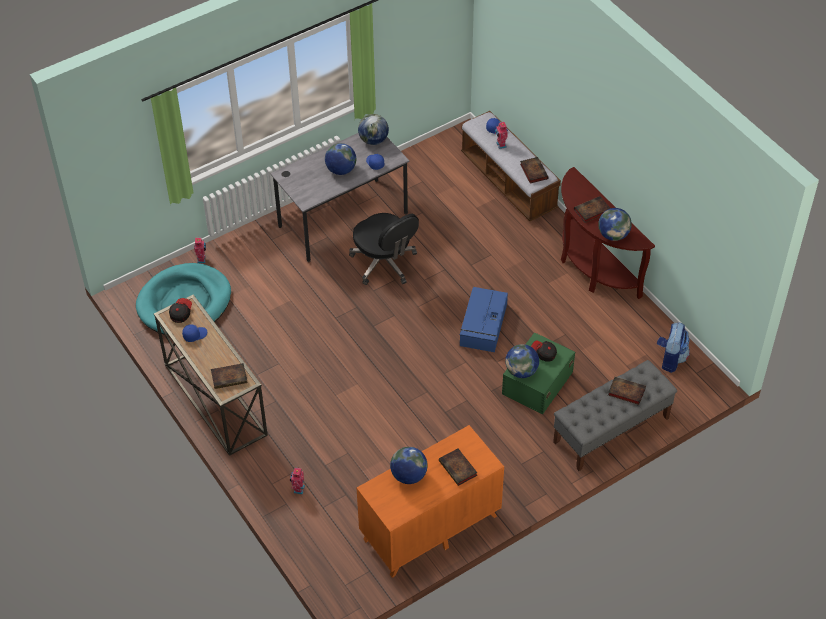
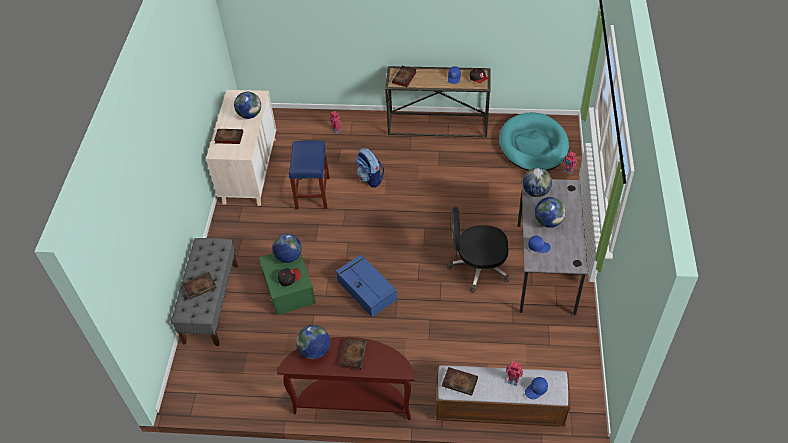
camera: 130 degrees right, 0 degrees up
(373, 140) = (567, 260): globe -> globe (535, 192)
(409, 446) = (312, 192): none -> blue stool
(430, 528) = (250, 170): orange dresser -> beige dresser
(670, 359) = (223, 386): backpack -> backpack (370, 178)

